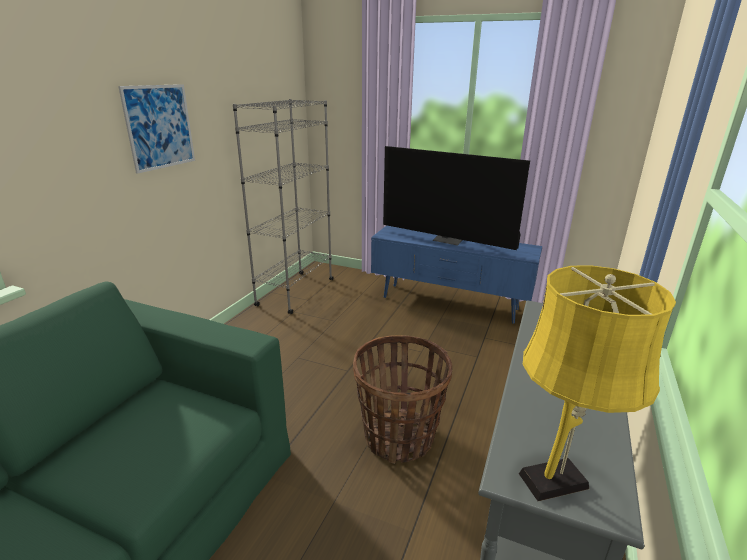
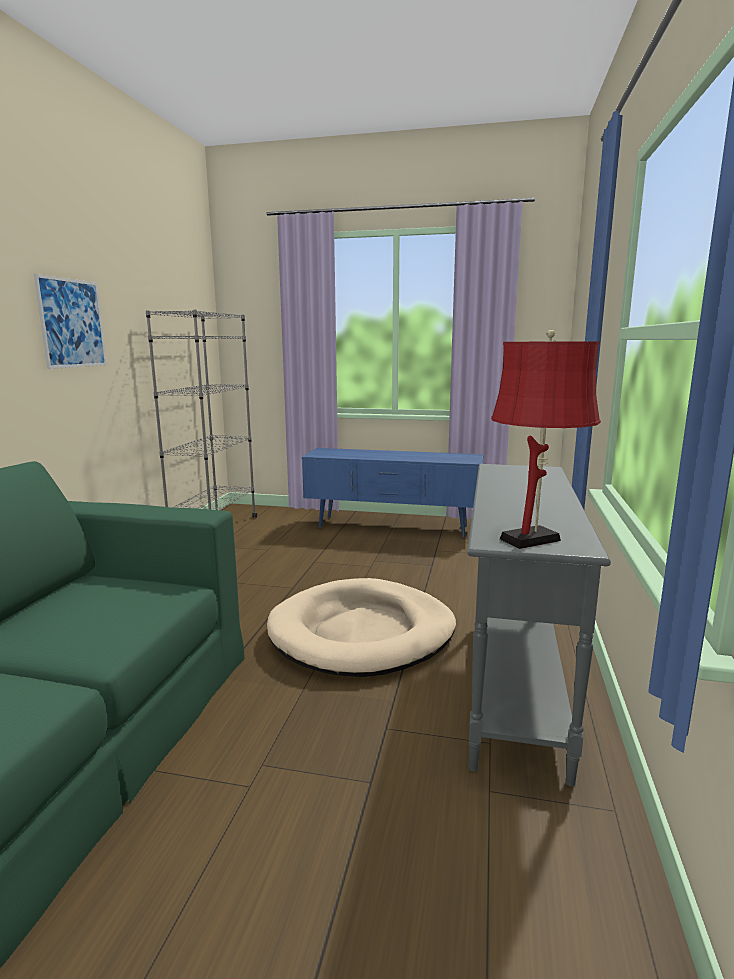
camera: 10 degrees left, 10 degrees down
(399, 437) = (362, 633): basket -> beige dog bed
(448, 240) = (386, 455): television -> none
(559, 480) = (534, 539): yellow table lamp -> red table lamp

